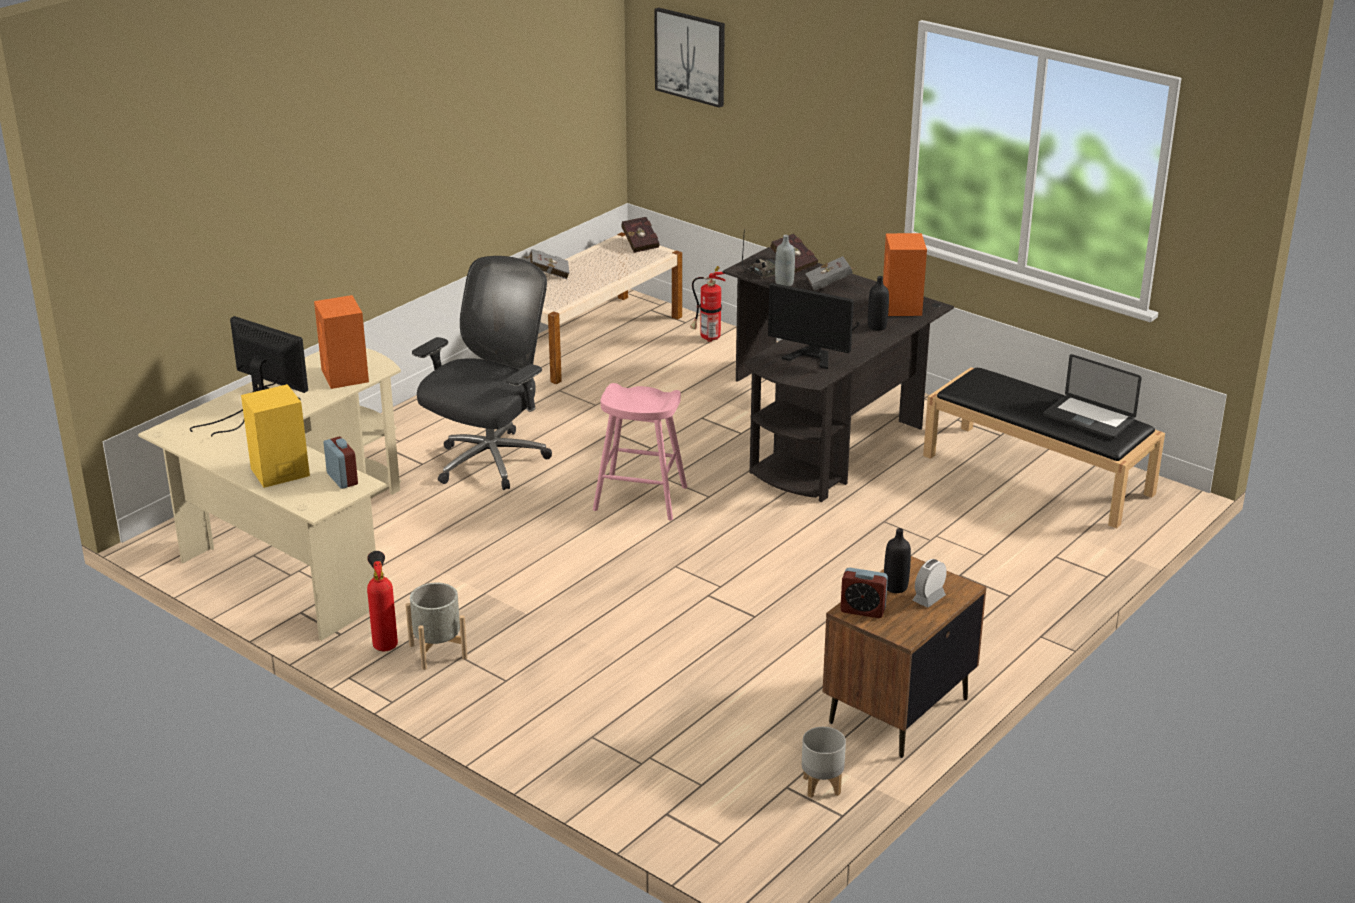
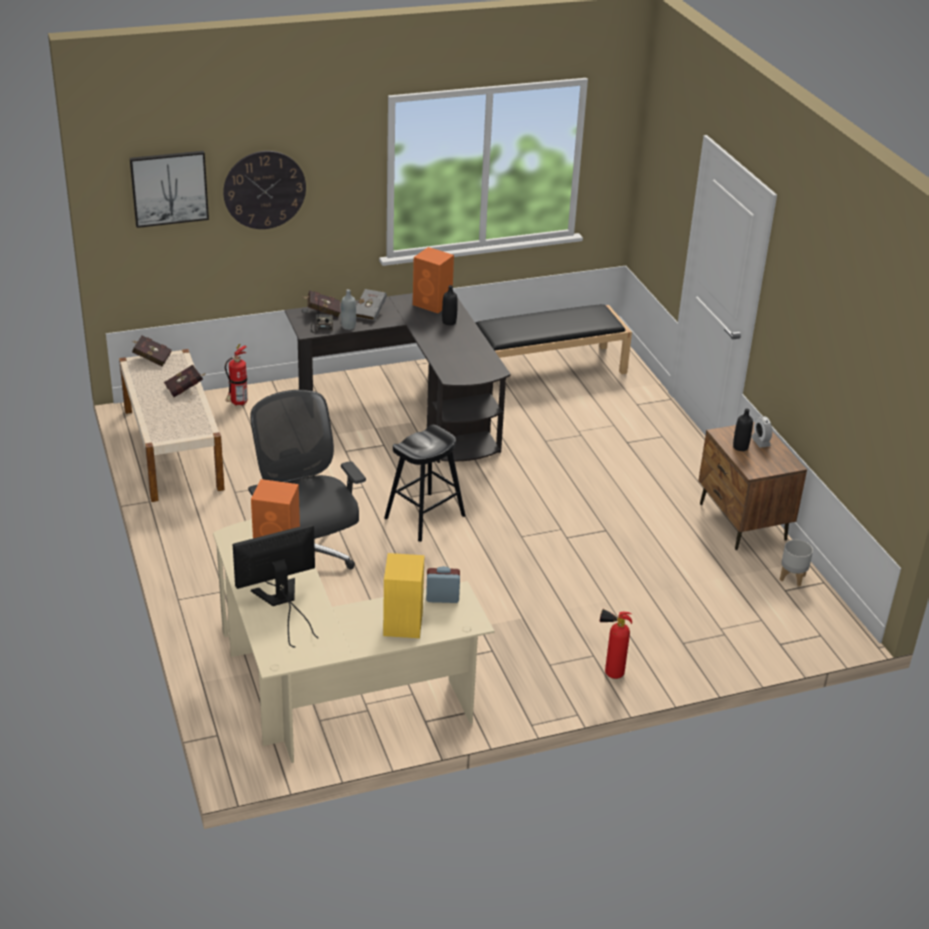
camera: 60 degrees left, 5 degrees up
(385, 643) = (503, 694): fire extinguisher -> fire extinguisher (609, 673)
(438, 651) = (534, 672): grey planter -> none
(547, 274) = (148, 413): grey book -> none
(609, 275) = (186, 389): none -> red book
(640, 499) = (425, 517): pink stool -> black stool
(780, 94) = (264, 190): none -> wall clock
(817, 351) = (459, 354): monitor -> none
(862, 610) = (756, 467): alarm clock -> none
(1088, 419) = (579, 317): laptop -> none

